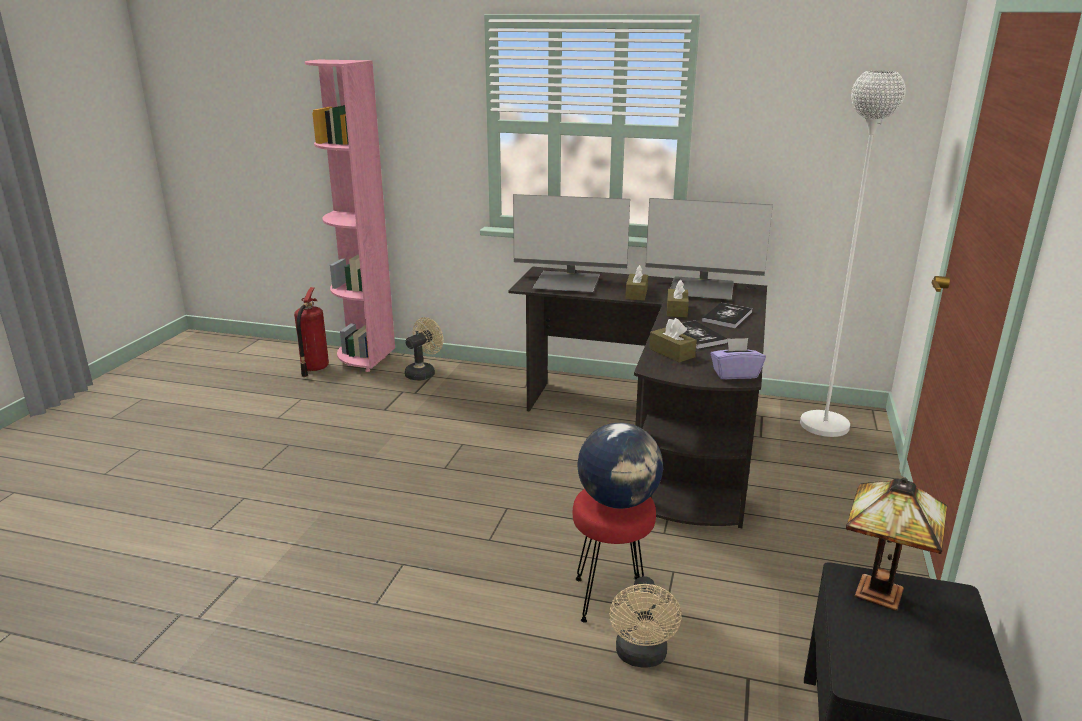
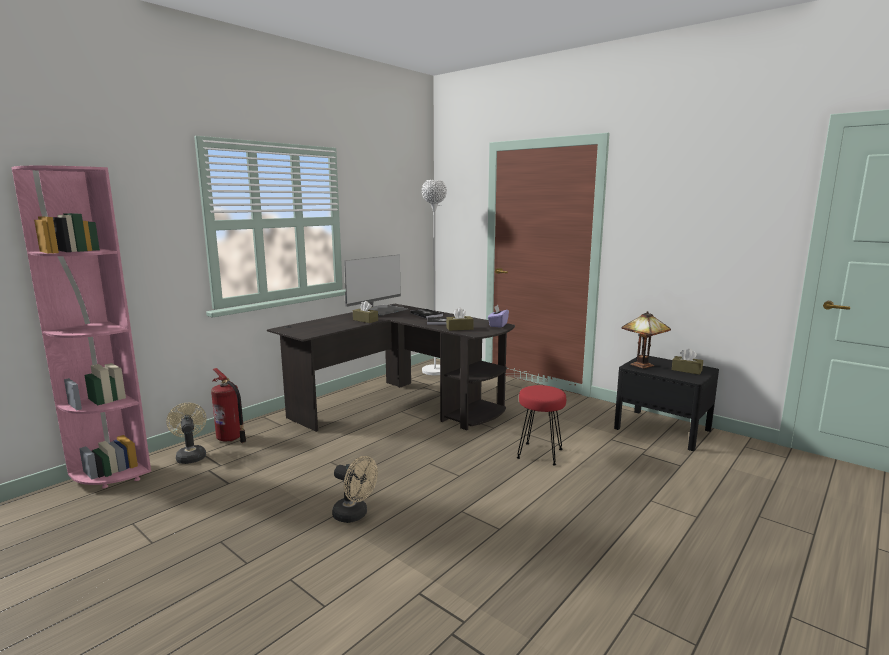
camera: 65 degrees left, 10 degrees down
(314, 368) = (74, 507): fire extinguisher -> fire extinguisher (230, 439)
(567, 283) = (318, 327): monitor -> none
(618, 501) = (543, 390): globe -> none
(641, 657) = (588, 457): beige fan -> beige fan (355, 515)
(676, 310) = (403, 319): brown tissue box -> brown tissue box (686, 370)

